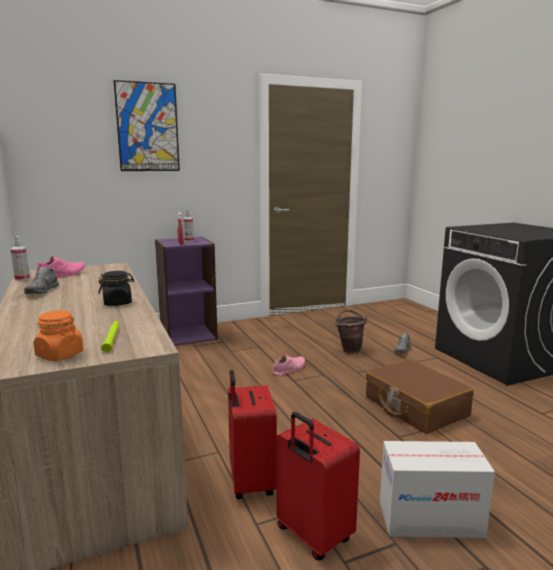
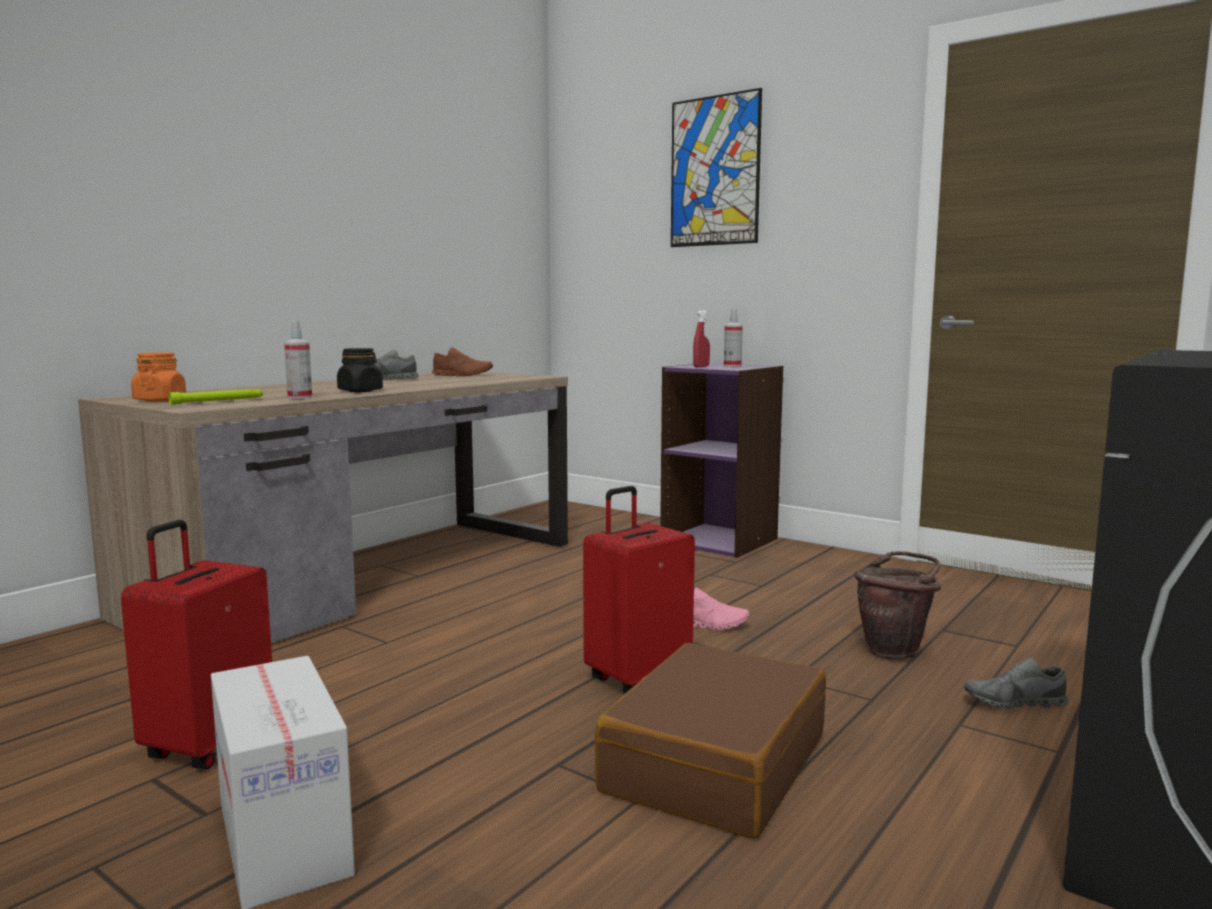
camera: 60 degrees right, 5 degrees down
(22, 279) = (428, 373): spray bottle -> spray bottle (300, 398)
(62, 275) = (462, 375): pink shoe -> brown shoe
(250, 483) = (320, 677): red suitcase -> red suitcase (637, 677)

